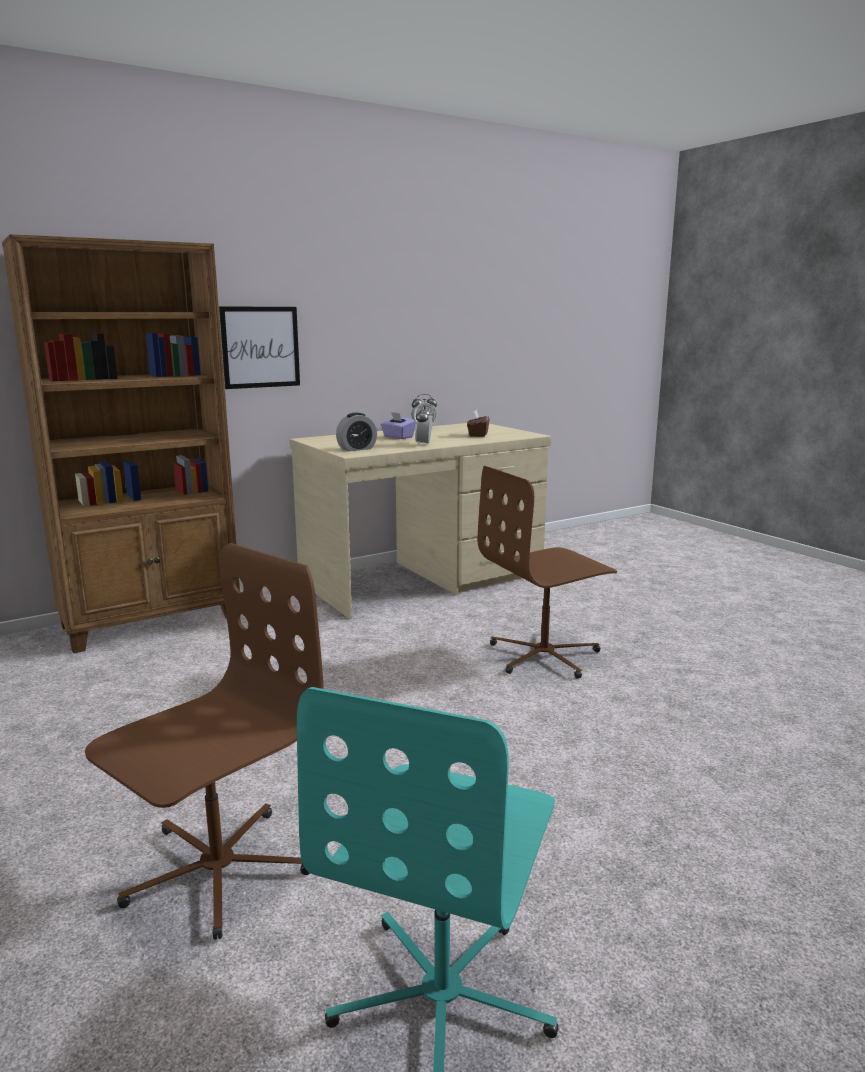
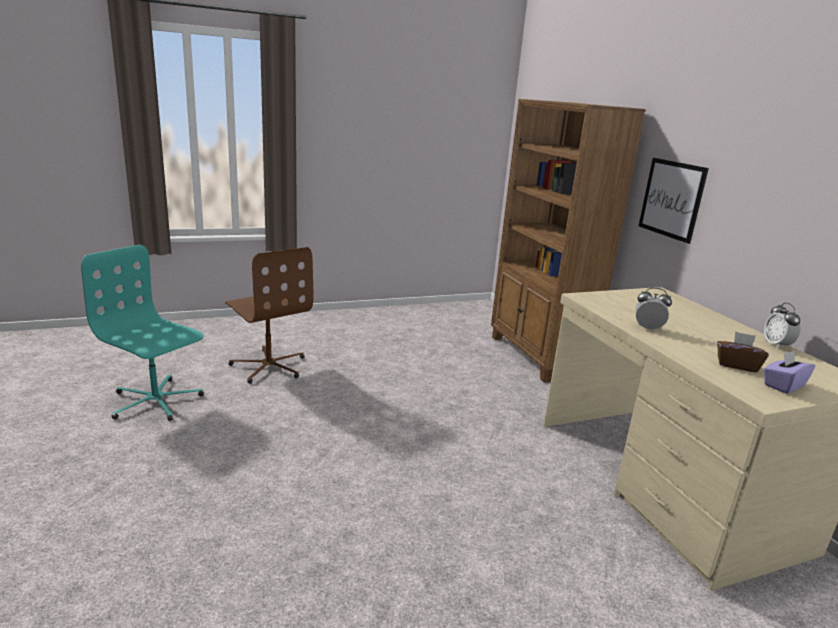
camera: 100 degrees right, 5 degrees up
(357, 449) = (607, 301): alarm clock -> none
(398, 437) = (692, 324): purple tissue box -> purple tissue box (783, 385)
(545, 655) = (447, 515): brown office chair -> none

